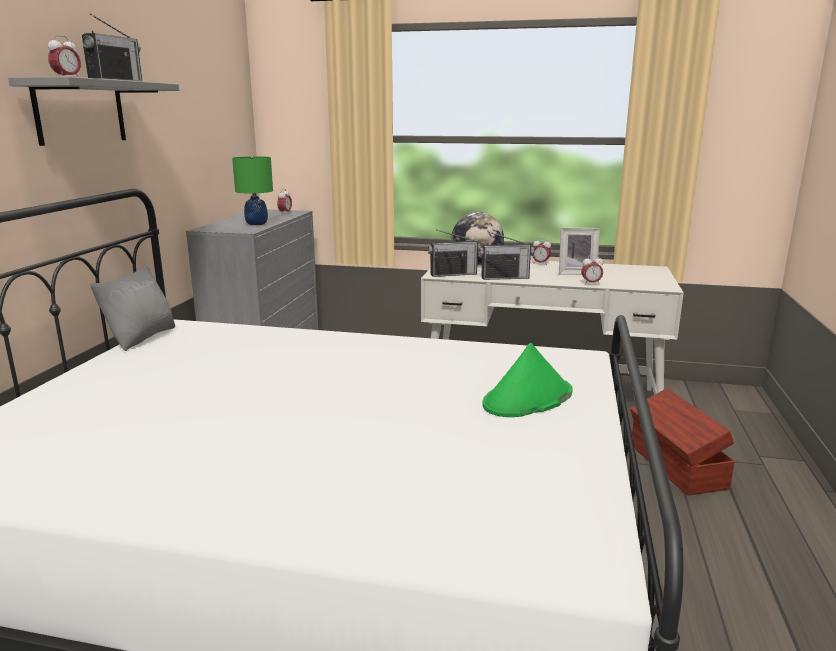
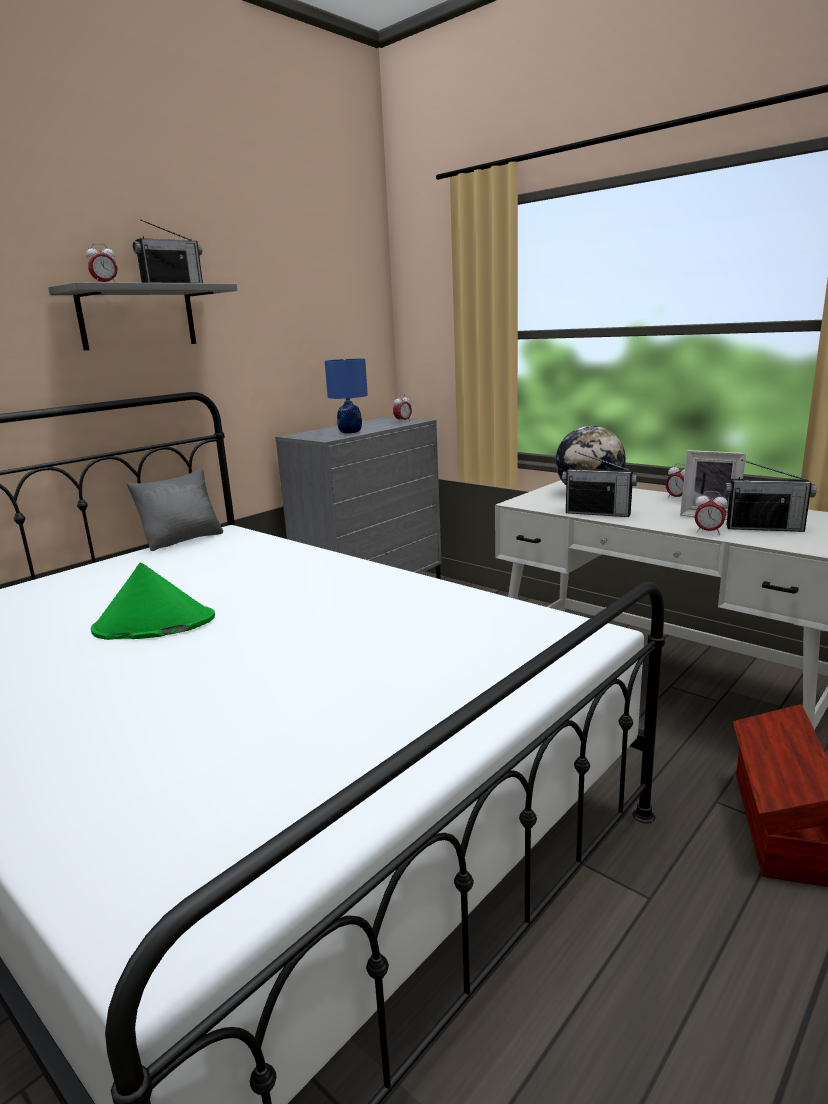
camera: 30 degrees right, 0 degrees up
(257, 224) = (350, 432): green table lamp -> blue table lamp
(453, 274) = (540, 503): radio -> radio (764, 528)
(527, 399) = (437, 677): green hat -> green hat (153, 625)

